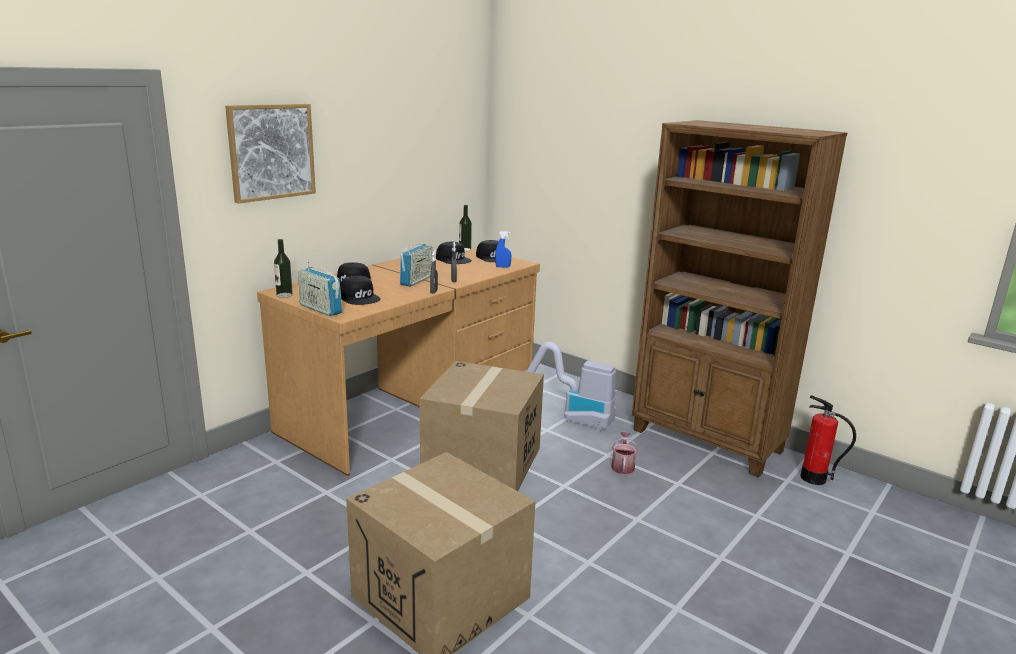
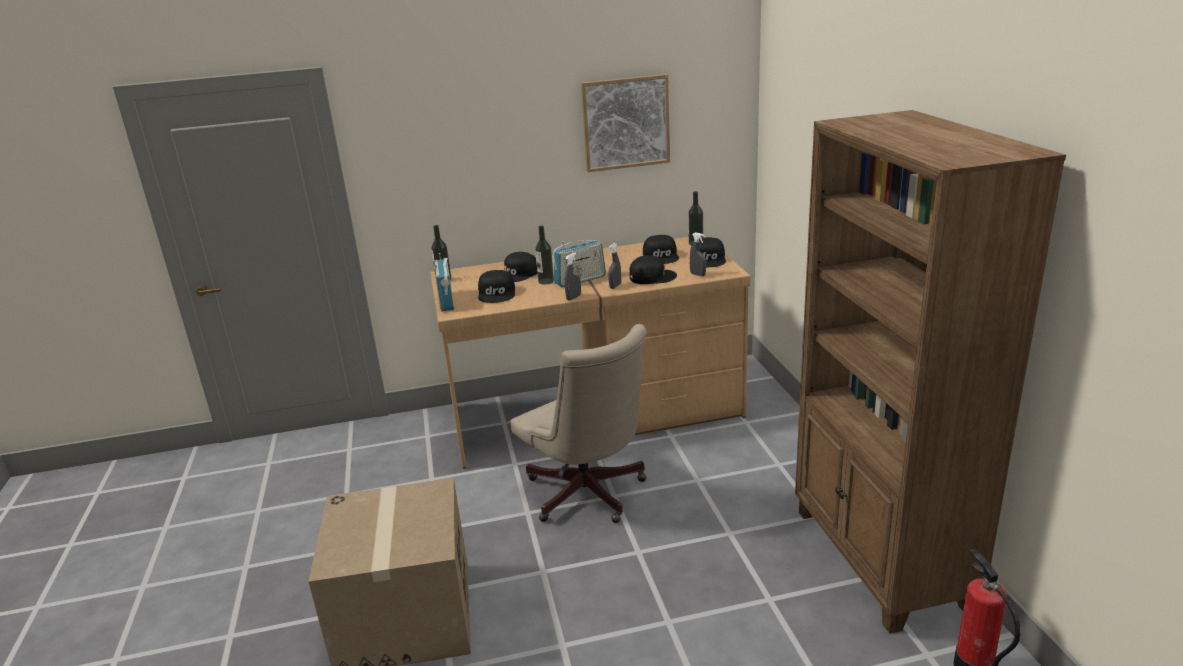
camera: 40 degrees right, 5 degrees up
(271, 152) = (442, 136): picture -> picture (625, 123)
(388, 284) = (546, 281): none -> bottle
(471, 272) = (652, 277): none -> black cap
(482, 463) = (588, 496): cardboard box -> beige office chair
(502, 267) = (697, 274): blue spray bottle -> grey spray bottle
(571, 416) = (744, 472): vacuum cleaner -> none
(622, 466) = (730, 552): watering can -> none

